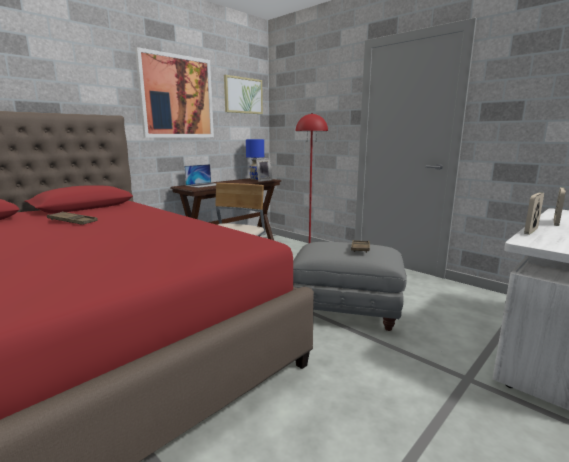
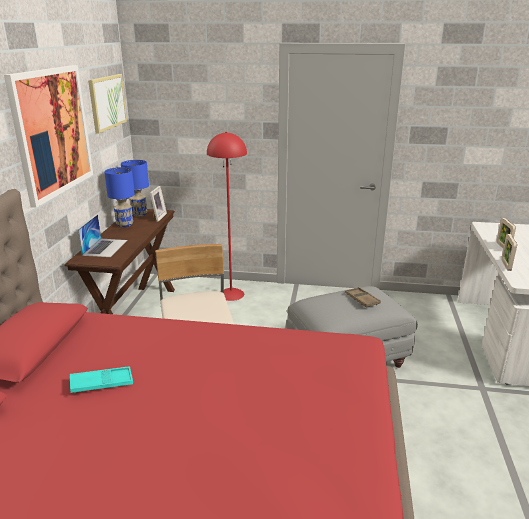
camera: 35 degrees left, 10 degrees up
(73, 221) = (102, 383): brown tray -> turquoise tray
(237, 180) = (125, 225): none -> blue table lamp

